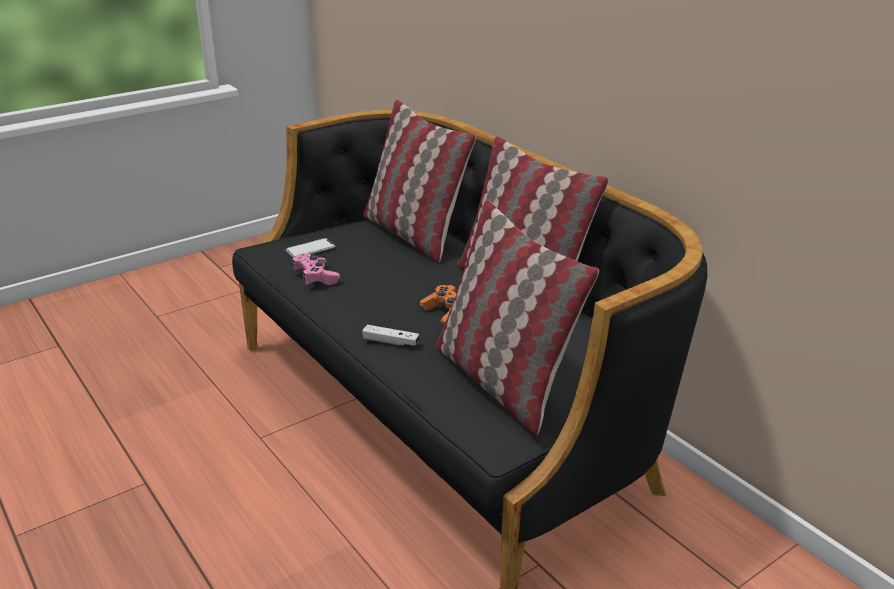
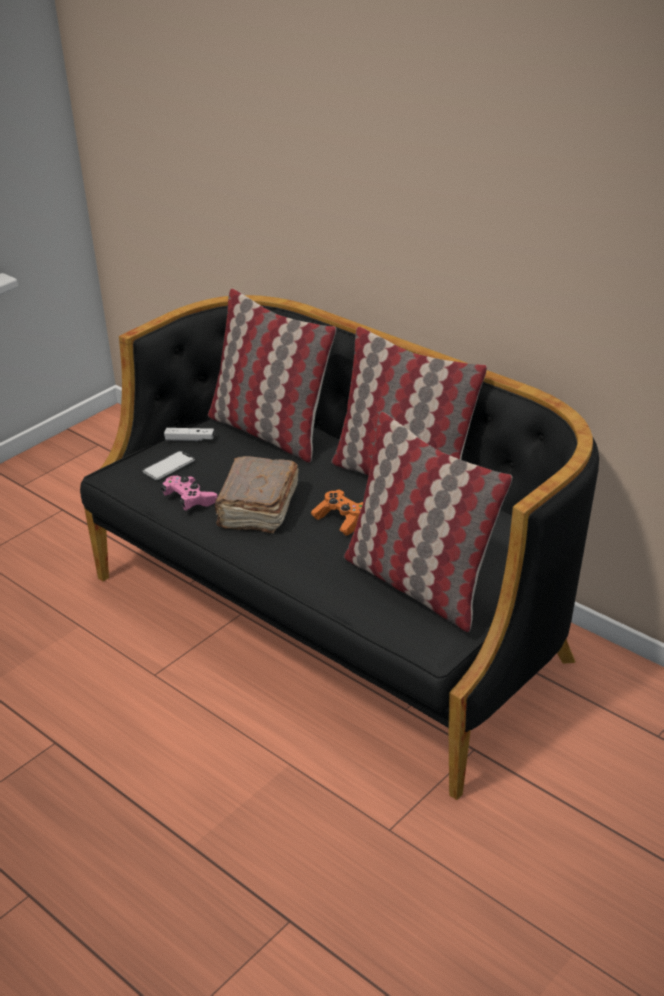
camera: 10 degrees left, 5 degrees up
(373, 293) = (257, 508): none -> brown book
(390, 342) = (297, 560): white game controller -> white game controller (189, 439)

